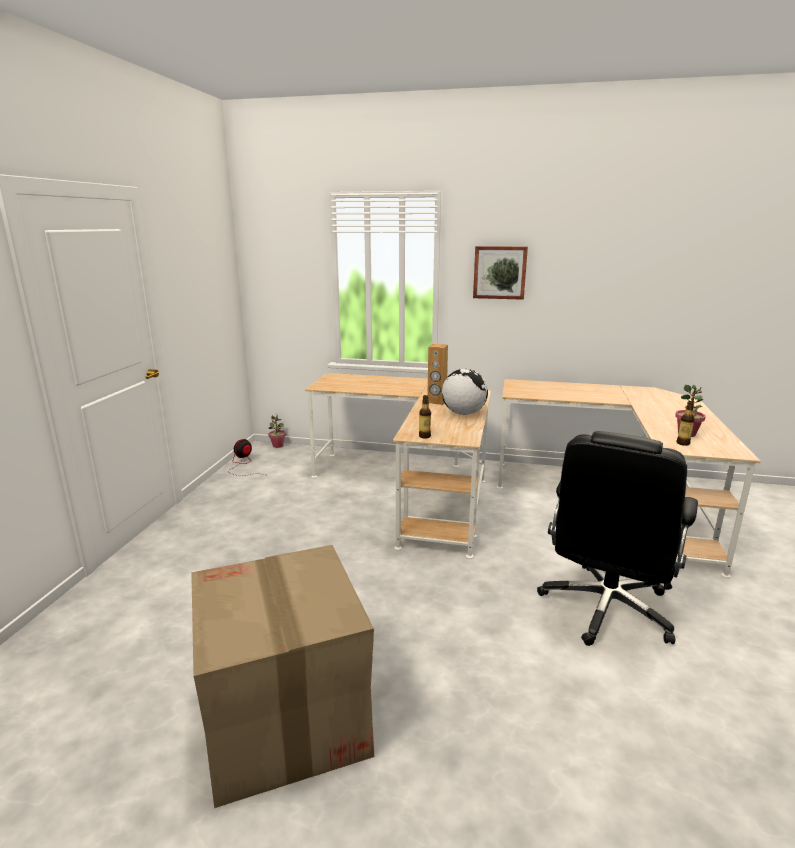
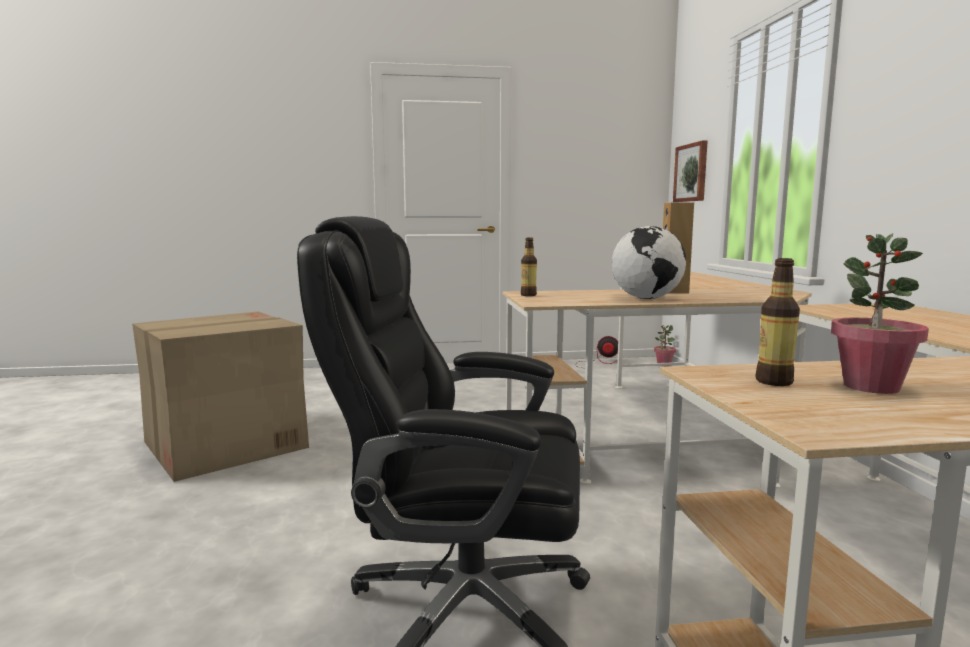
camera: 70 degrees right, 10 degrees down
(499, 272) = (911, 91): picture -> picture (691, 173)

